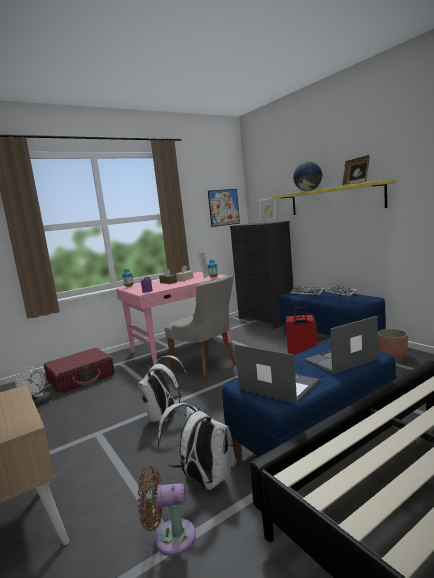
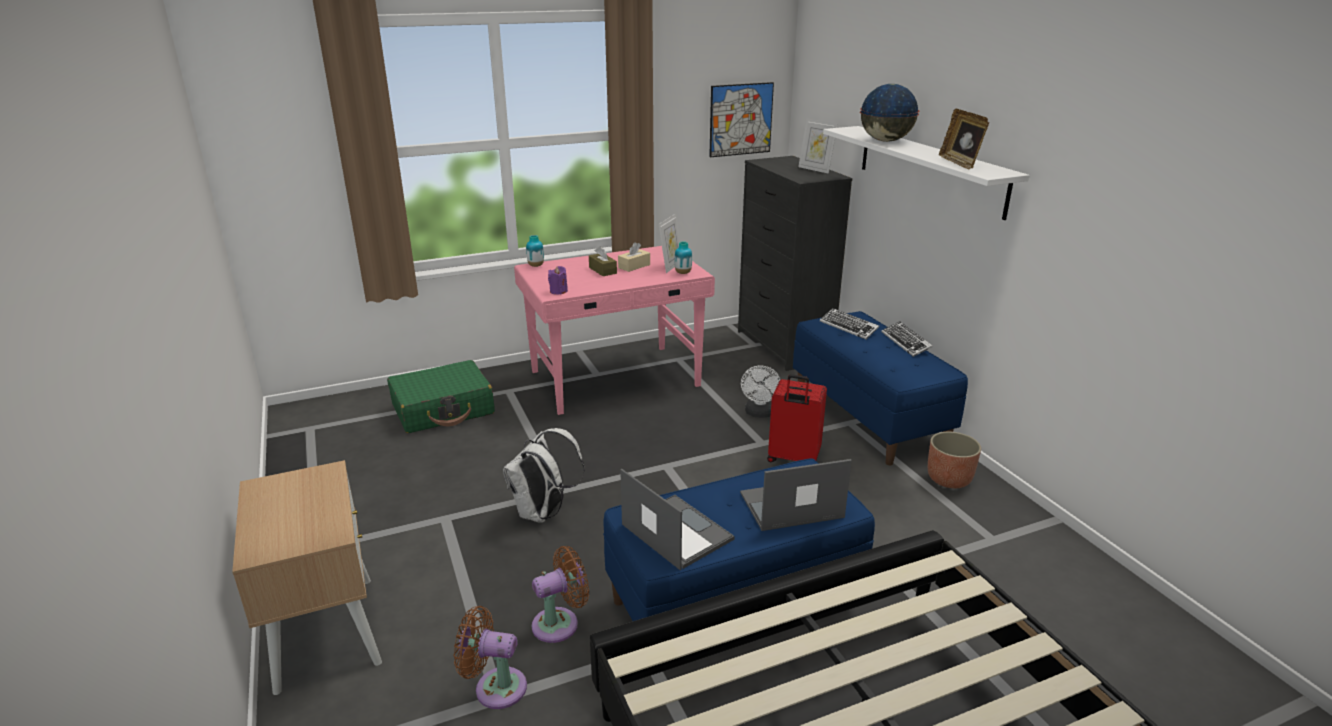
camera: 10 degrees right, 15 degrees up
(38, 403) = (374, 444): white fan -> white fan (759, 414)
(81, 378) = (443, 409): red suitcase -> green suitcase
(203, 479) = (560, 623): white backpack -> brown fan
(206, 367) = (638, 432): grey chair -> none
(334, 200) = (929, 169): yellow shelf -> white shelf

